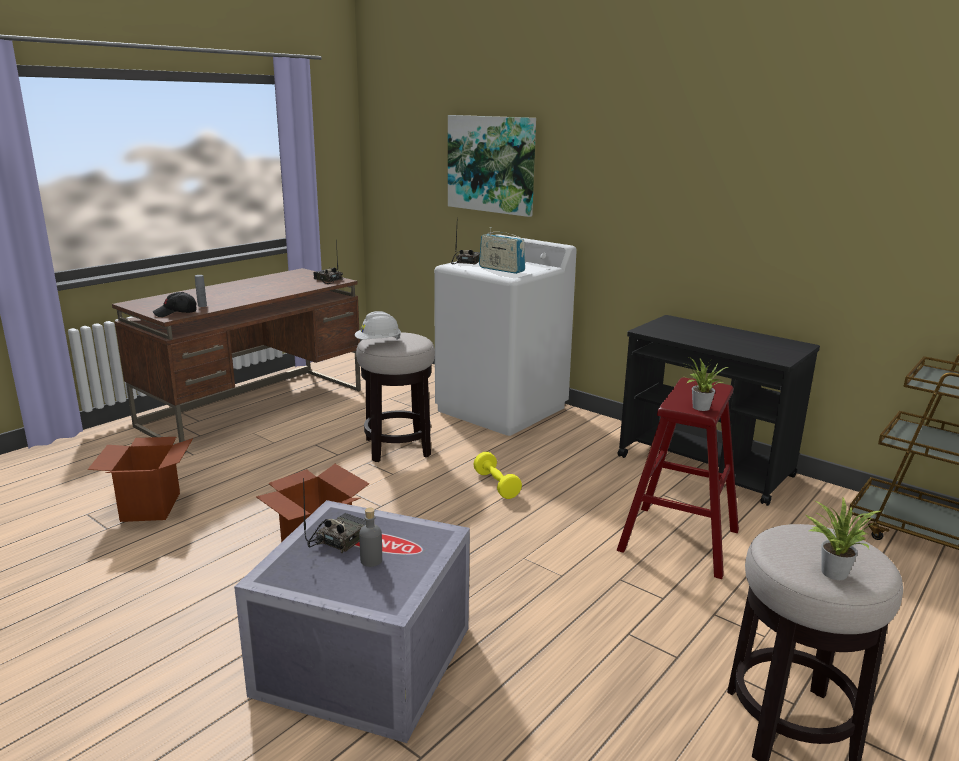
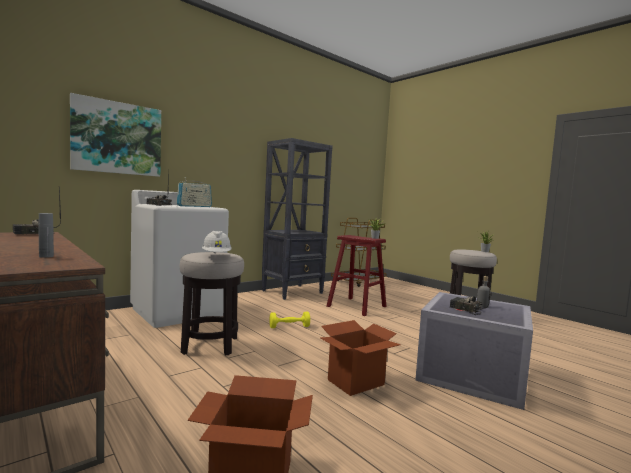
camera: 80 degrees left, 15 degrees down
(176, 313) = (64, 263): black cap -> none
(706, 467) = (293, 292): black cart -> black bookcase

